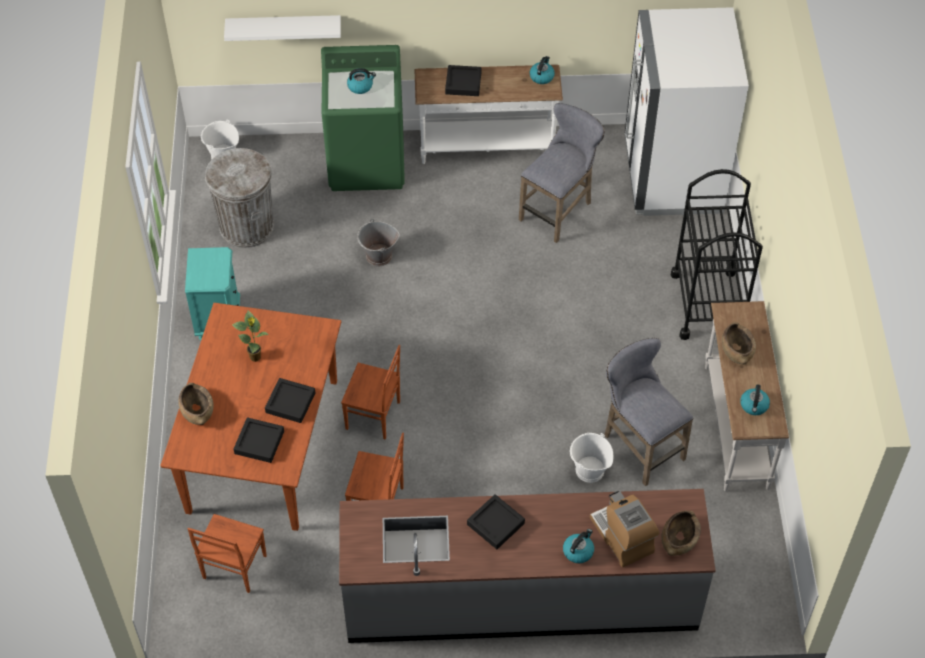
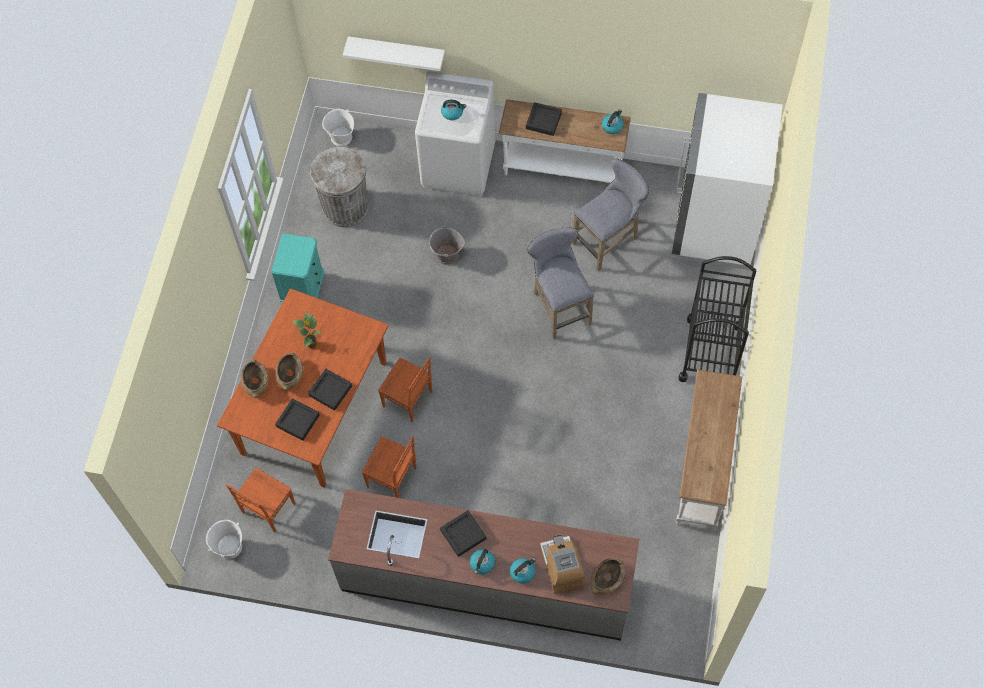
camera: 15 degrees right, 10 degrees up
(367, 162) = (458, 165): green washing machine -> white washing machine
(589, 470) = (570, 483): white bucket -> white bucket (229, 547)
(639, 445) = (618, 469): grey stool -> grey stool (559, 306)
(736, 350) = (705, 417): brown bowl -> brown bowl (290, 375)
(754, 406) = (705, 471): kettle -> kettle (482, 564)

